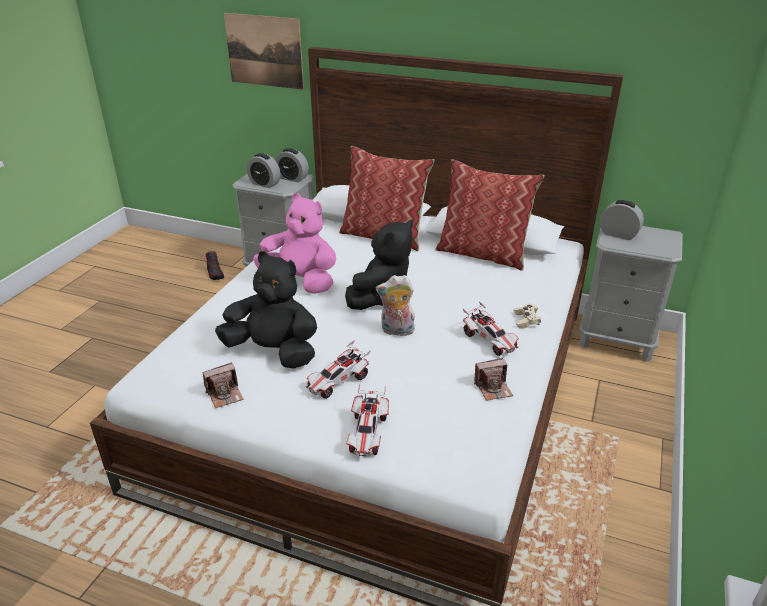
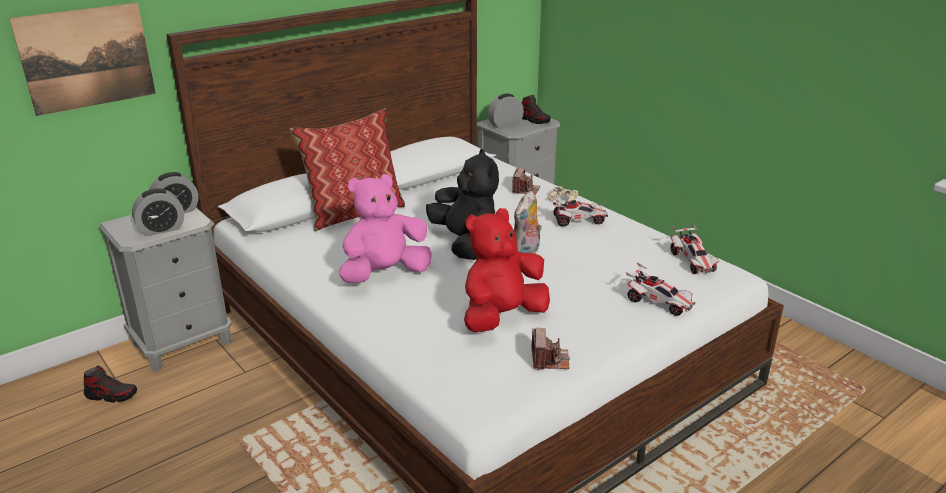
camera: 60 degrees left, 5 degrees down
(273, 351) = (502, 317): black plush toy -> red plush toy
(338, 382) = (578, 298): toy car -> toy car (693, 262)
(483, 254) = (446, 184): pillow -> none
(493, 388) = (639, 238): camera -> camera (525, 190)
(658, 244) = (534, 120): none -> shoe

